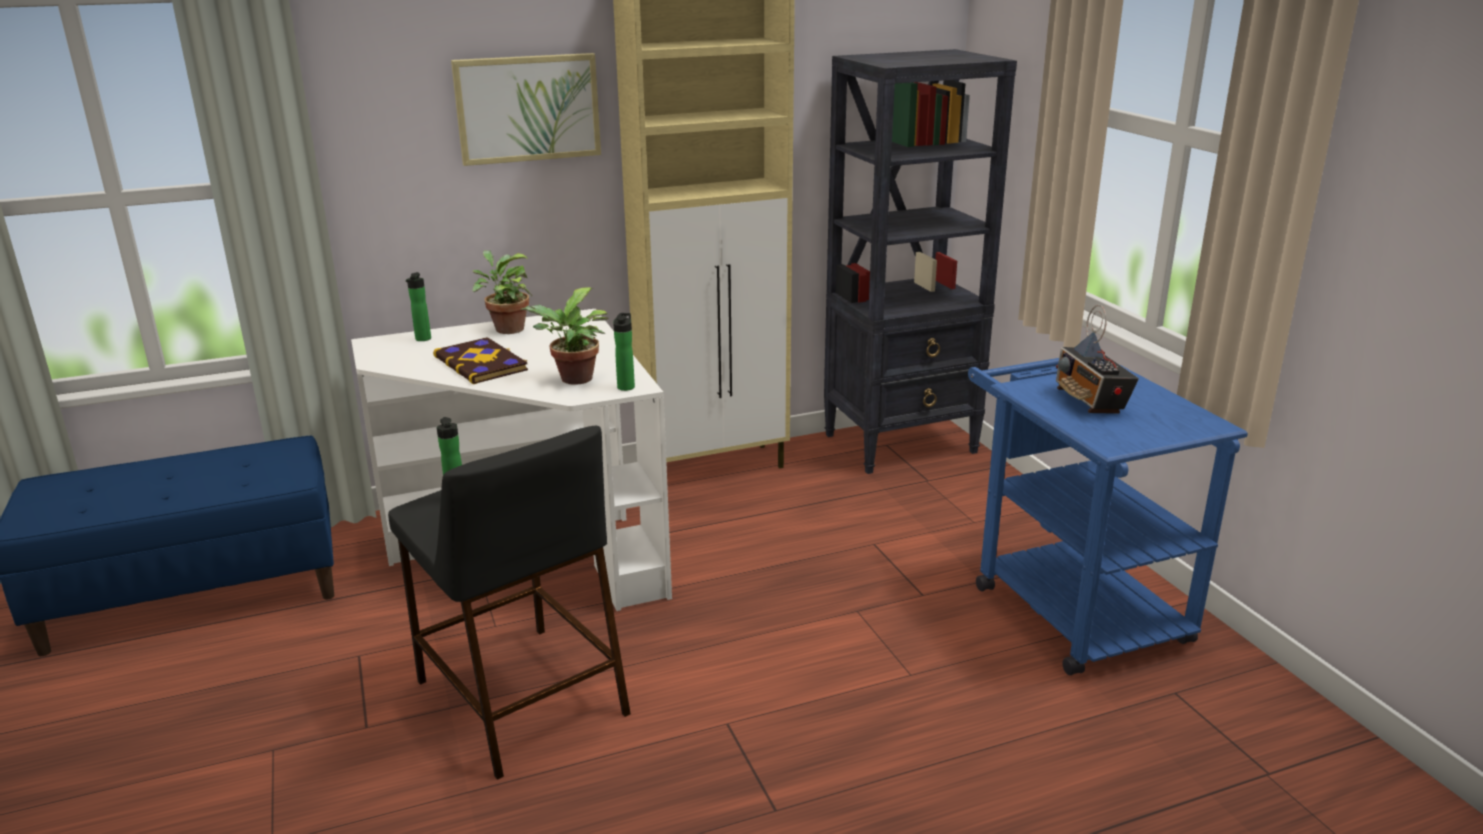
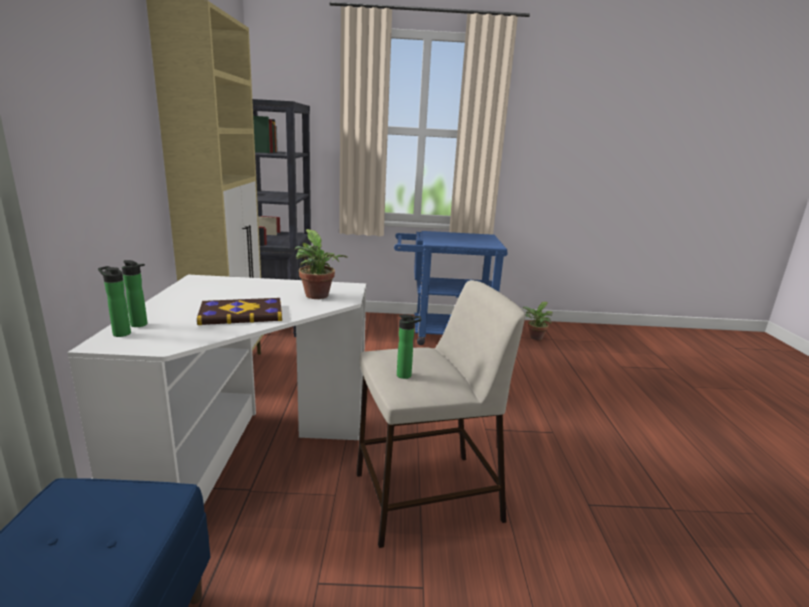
camera: 70 degrees left, 5 degrees down
(506, 328) = (177, 298): potted plant -> potted plant (534, 338)
(519, 696) = (425, 497): black stool -> beige stool
(528, 108) = (116, 110): picture -> none
(626, 386) = (347, 288): bottle -> bottle (120, 333)
(1090, 402) = (456, 239): radio -> none

